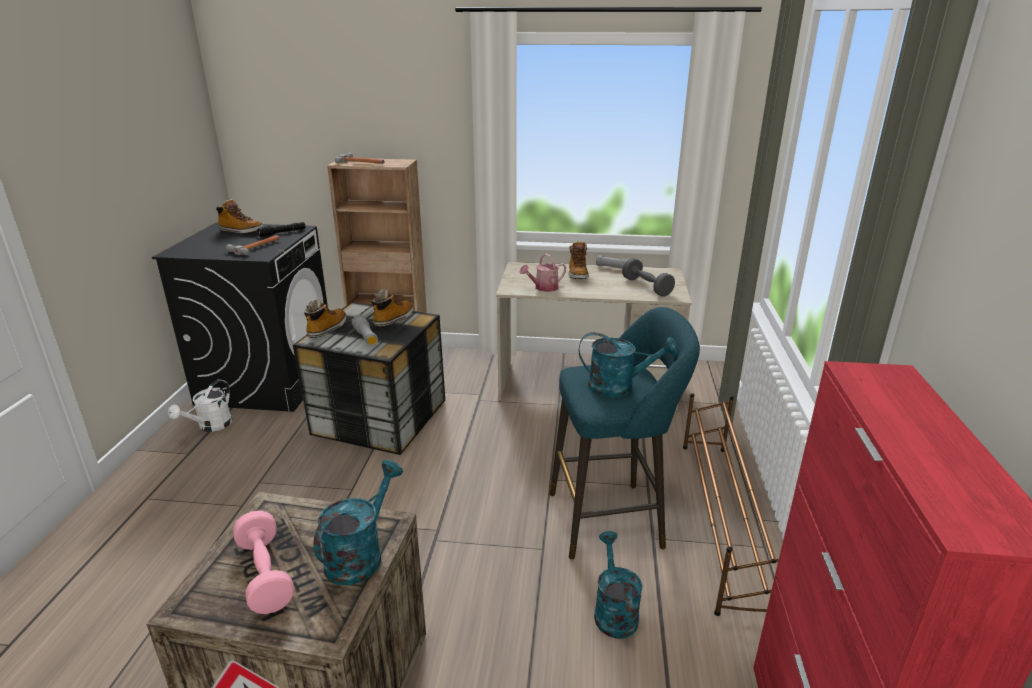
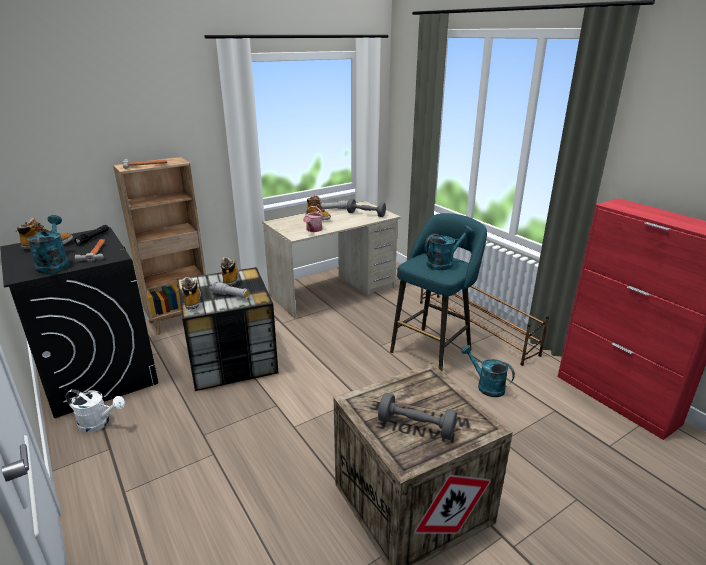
camera: 40 degrees left, 0 degrees up
(211, 426) = (99, 423): white watering can -> white watering can turned 60 degrees counterclockwise
(265, 575) = (416, 426): pink dumbbell -> grey dumbbell
(360, 554) = (442, 392): turquoise watering can -> turquoise watering can (54, 264)

